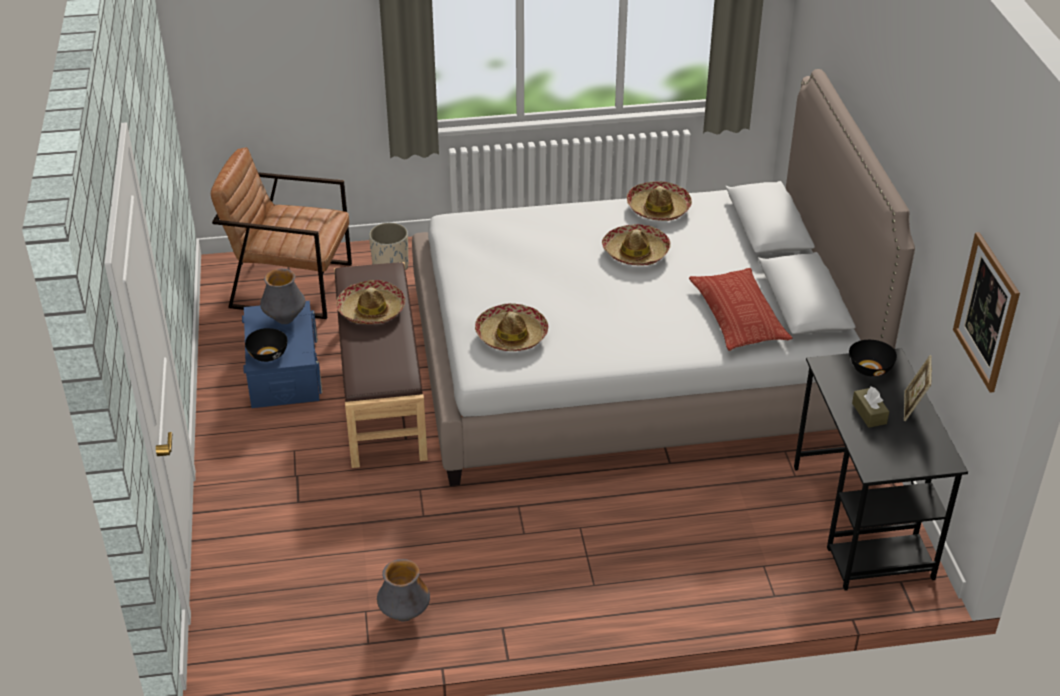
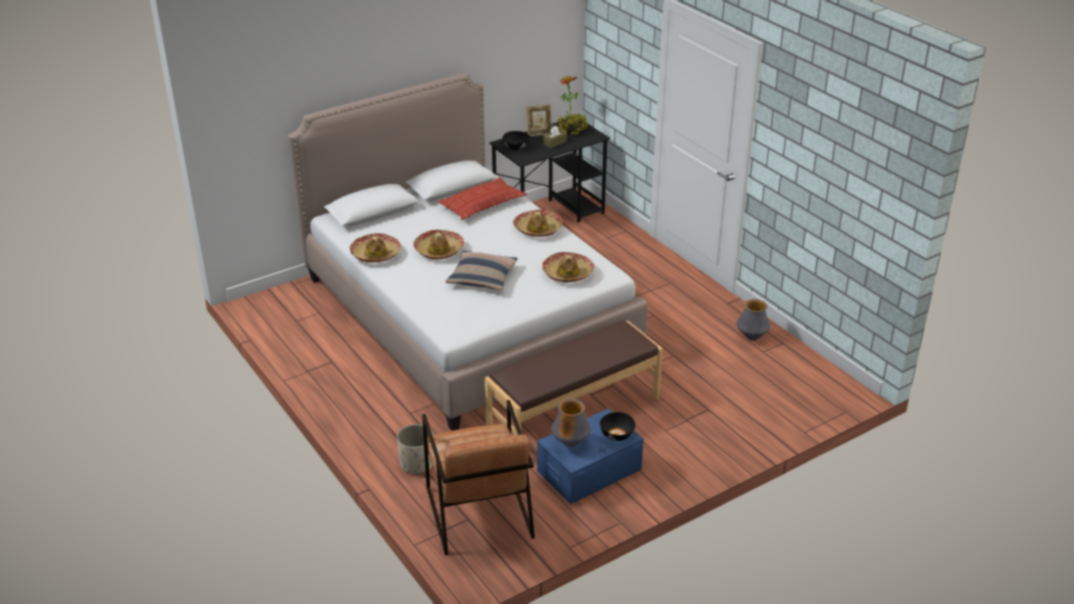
camera: 115 degrees left, 5 degrees down
(371, 310) = (561, 365): hat -> hat (538, 229)
(550, 268) = (482, 277): none -> pillow
(912, 449) = (572, 129): none -> potted plant
(986, 312) = (548, 44): picture -> none

